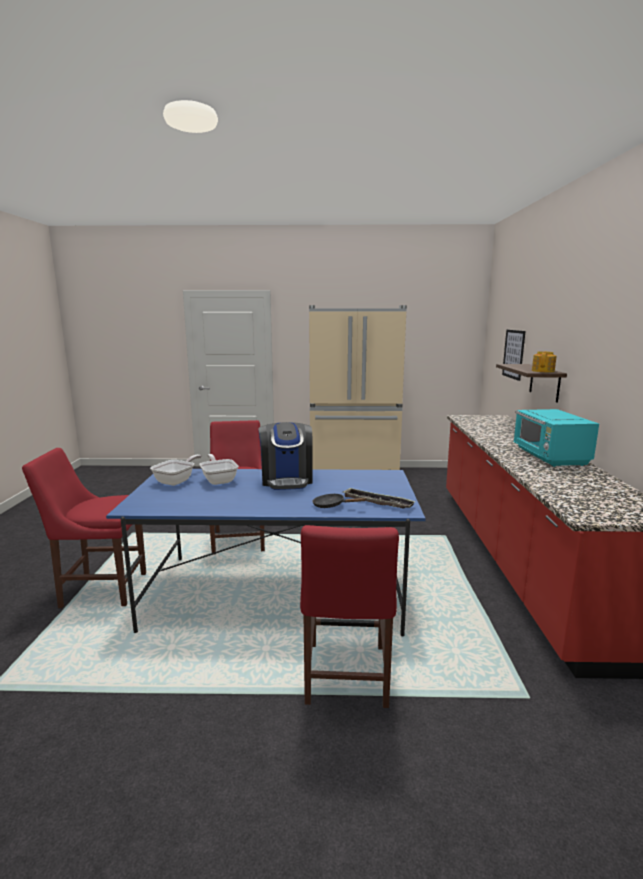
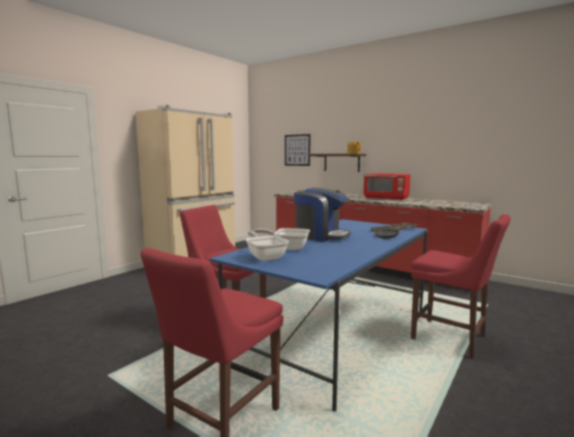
camera: 55 degrees left, 5 degrees down
(549, 457) = (386, 198): turquoise microwave -> red microwave

